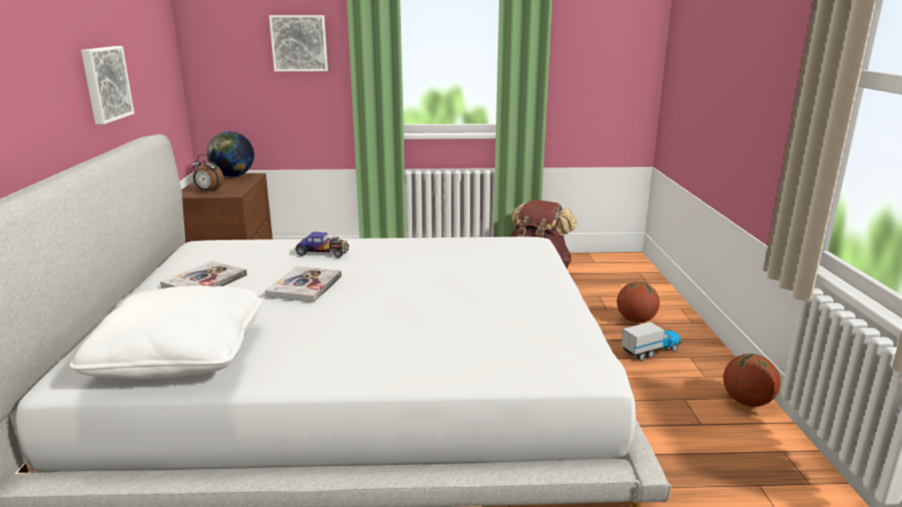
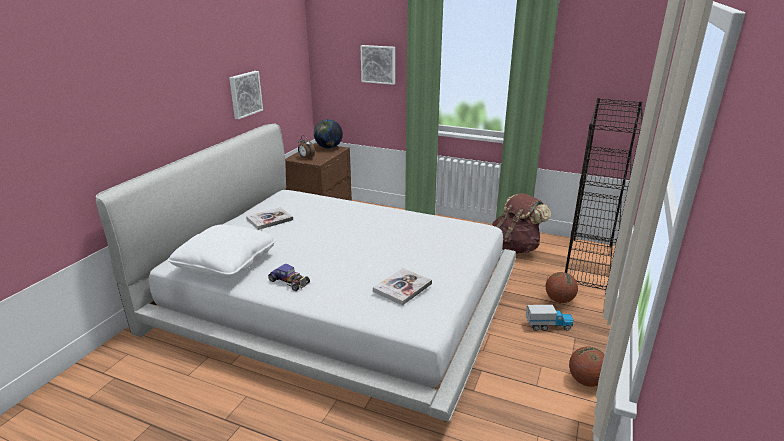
camera: 25 degrees right, 5 degrees up
(305, 286) = (316, 234): book -> book (402, 287)
(323, 252) = (345, 212): toy car -> toy car (289, 282)
(632, 277) = (589, 265): none -> black bookcase

